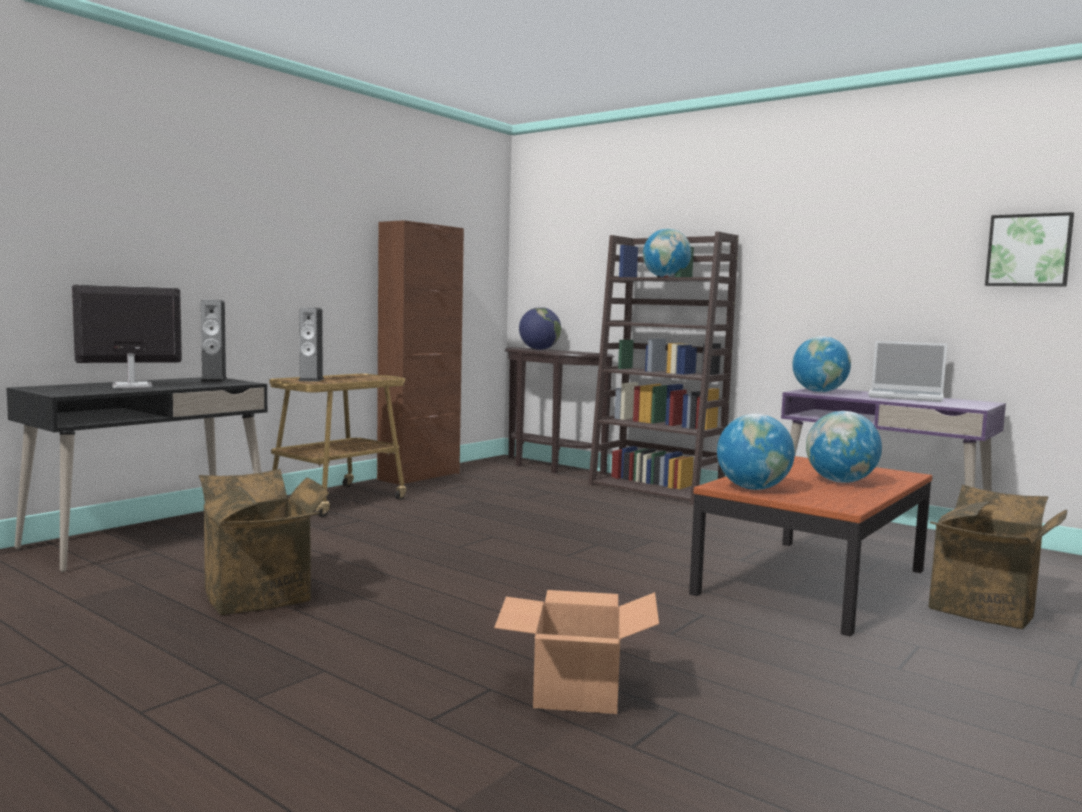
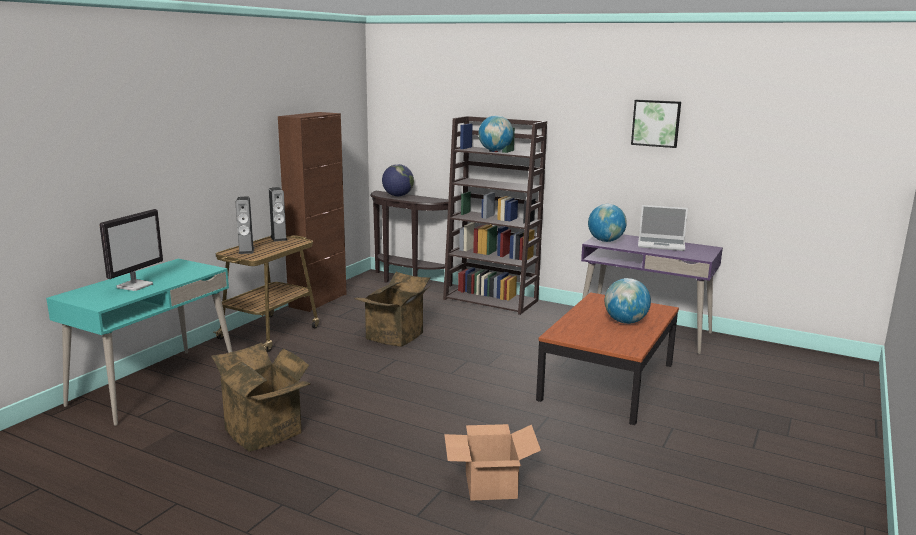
camera: 10 degrees left, 10 degrees up
(130, 386) = (135, 285): monitor -> monitor turned 150 degrees clockwise
(148, 537) = (154, 385): black desk -> turquoise desk
(214, 380) = (185, 267): speaker -> speaker (278, 238)
(753, 488) = (575, 335): globe -> none
(987, 609) = (709, 394): cardboard box -> cardboard box (396, 337)
(1029, 250) = (740, 148): picture -> picture (656, 123)

